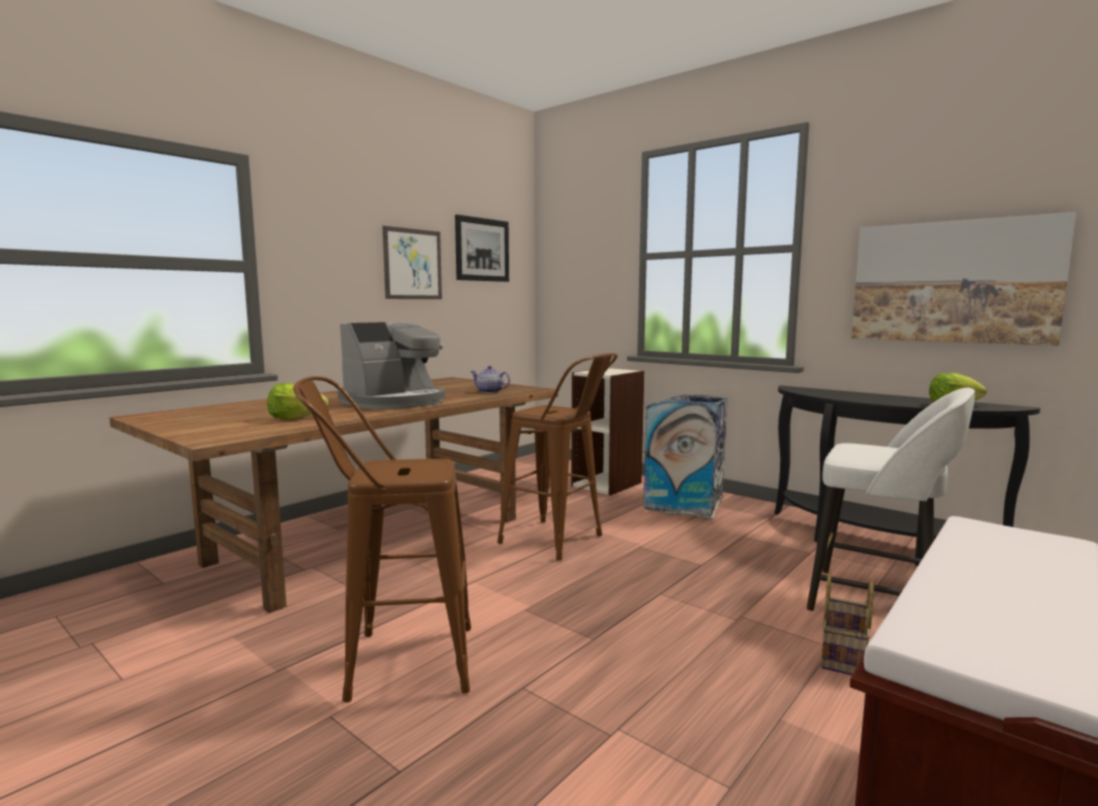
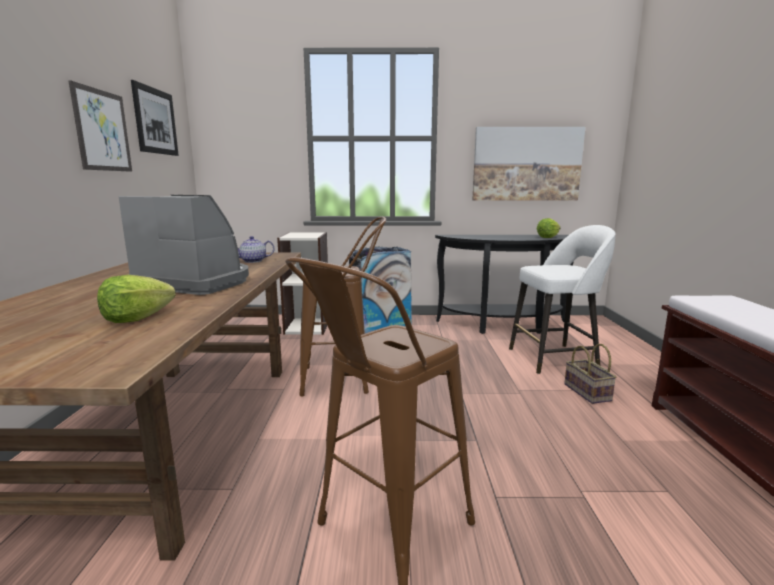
camera: 40 degrees left, 5 degrees up
(396, 402) = (196, 282): coffee machine -> coffee machine turned 75 degrees counterclockwise

